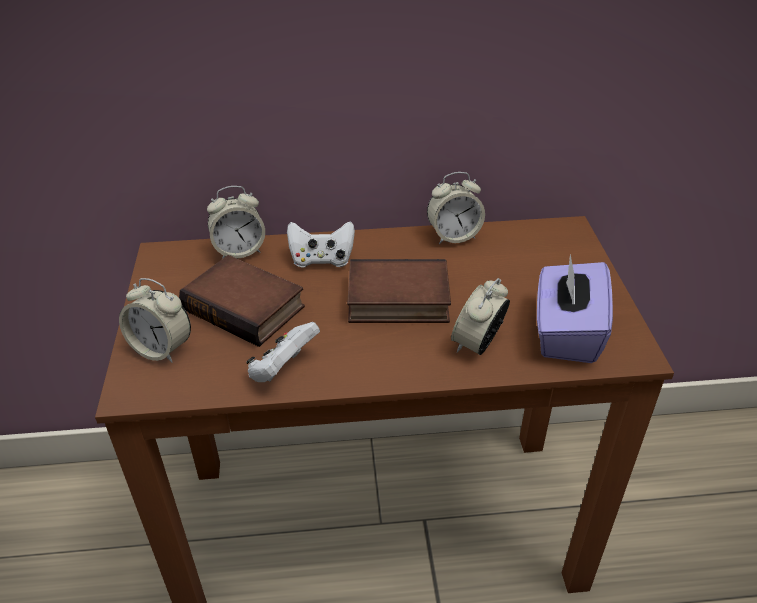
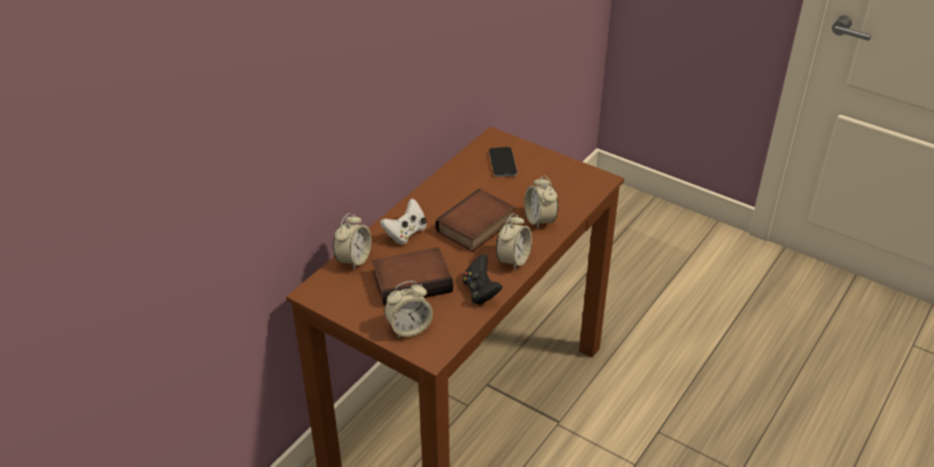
camera: 50 degrees left, 0 degrees up
(283, 369) = (480, 292): white game controller -> black game controller
(453, 236) = (448, 177): alarm clock -> alarm clock (513, 260)
(536, 258) = (502, 163): none -> phone
(566, 333) = (565, 190): purple tissue box -> none

